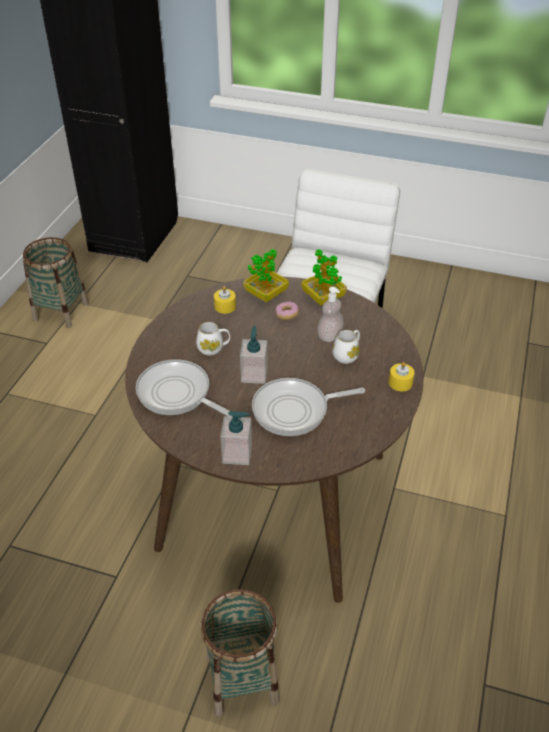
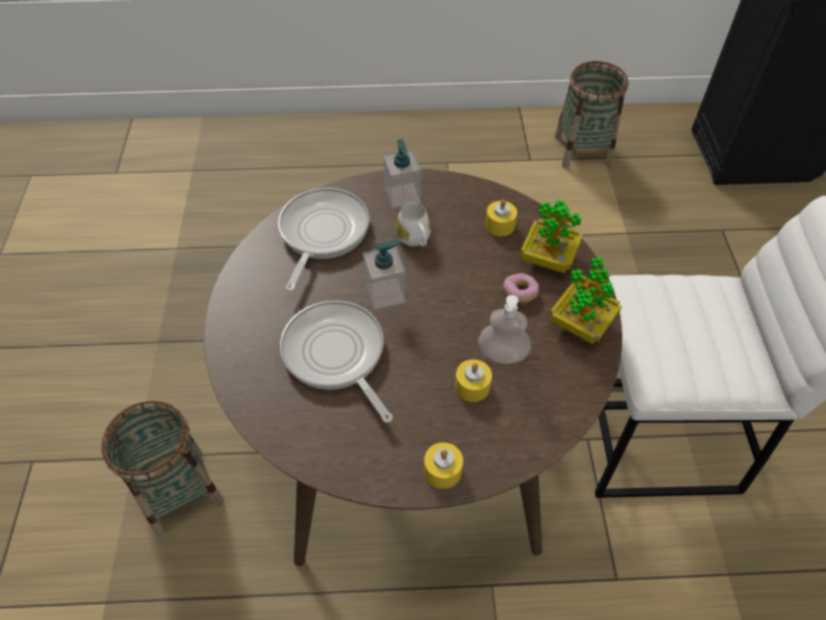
camera: 70 degrees right, 10 degrees up
(237, 454) = (243, 319): soap dispenser -> soap dispenser (402, 195)
(347, 355) = (472, 386): white mug -> yellow candle

